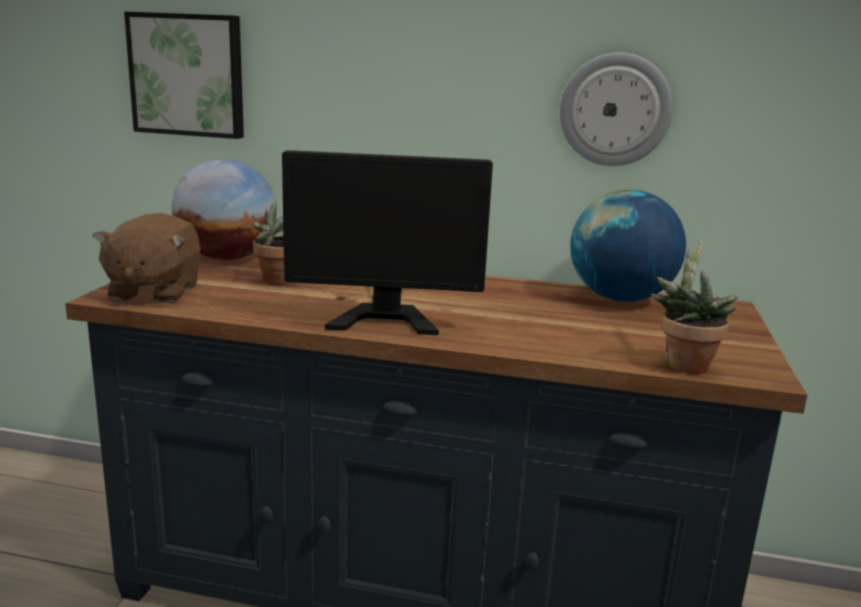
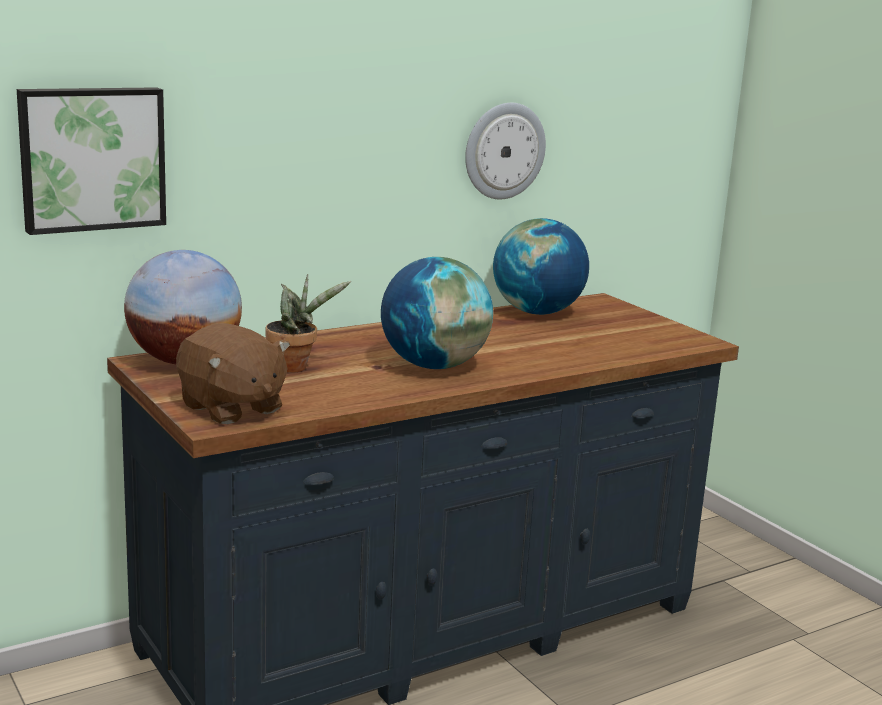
camera: 45 degrees left, 0 degrees up
(388, 310) = (434, 366): monitor -> globe
(684, 363) = (661, 347): potted plant -> none

